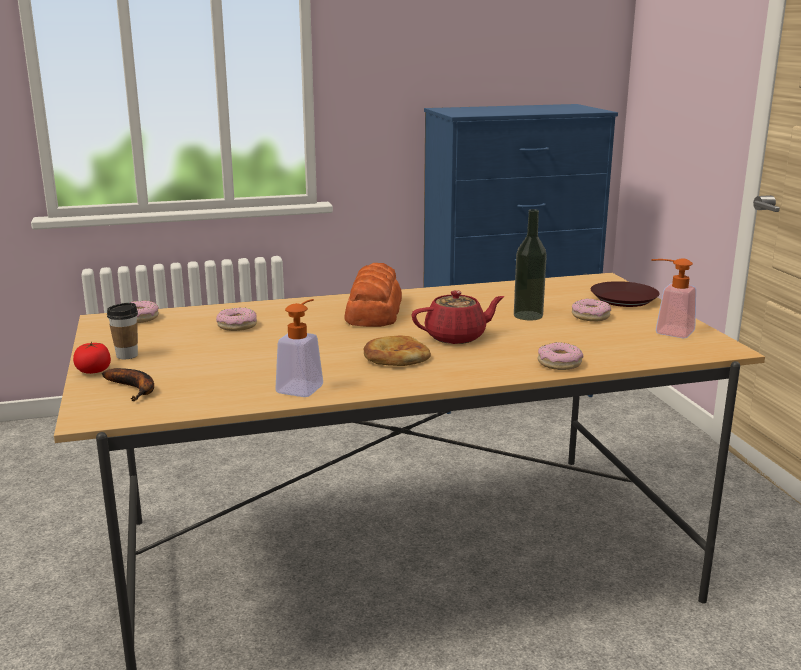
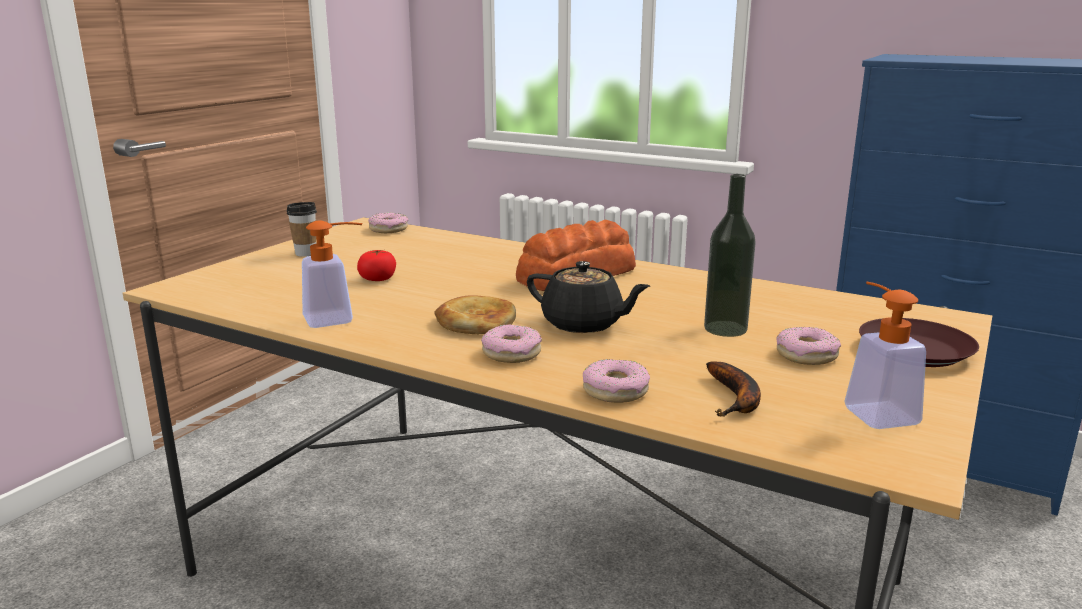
camera: 45 degrees right, 0 degrees up
(93, 370) = (260, 257): tomato -> tomato (378, 278)
(135, 389) = (242, 278): banana -> banana (736, 399)
(237, 325) = (433, 254): donut -> donut (512, 353)
(456, 337) = (584, 324): red teapot -> black teapot

